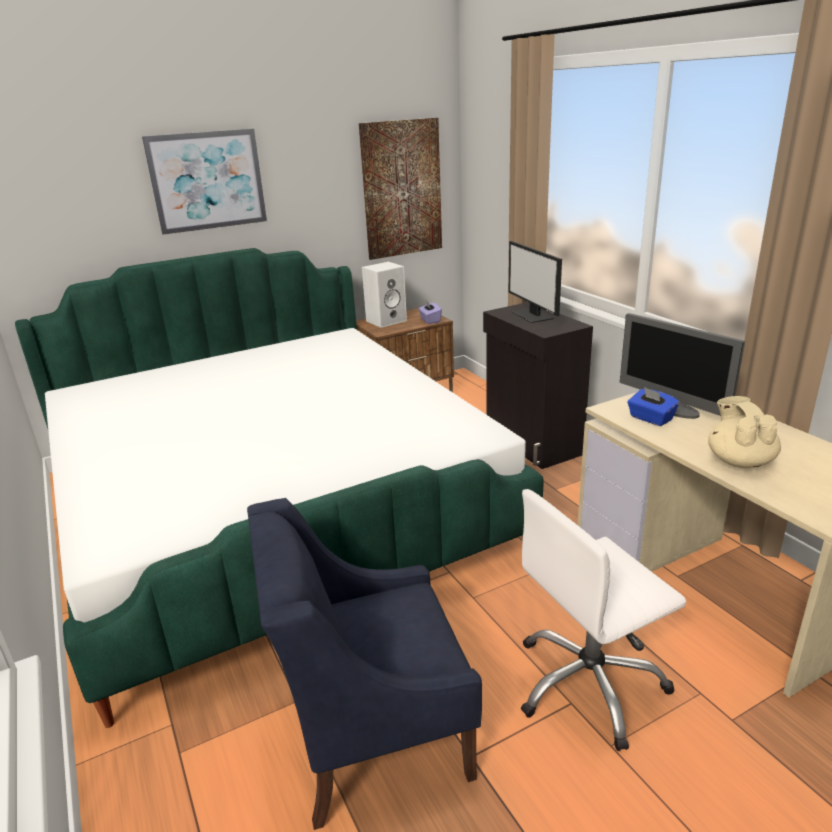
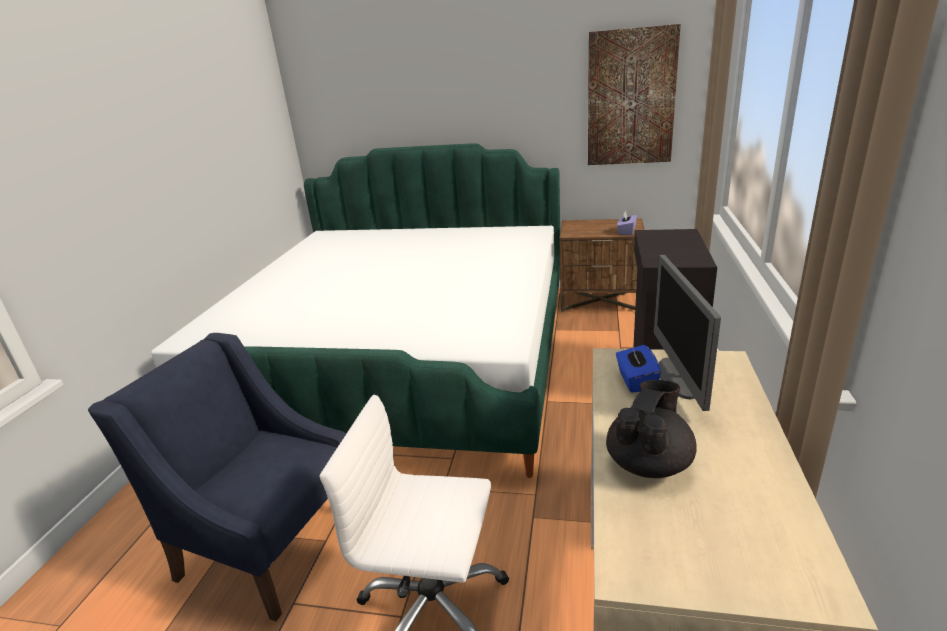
camera: 40 degrees right, 0 degrees up
(207, 181) = (446, 84): picture -> none
(386, 320) = (590, 225): white speaker -> none
(533, 315) = (675, 243): monitor -> none
(739, 461) = (649, 463): beige teapot -> black teapot

